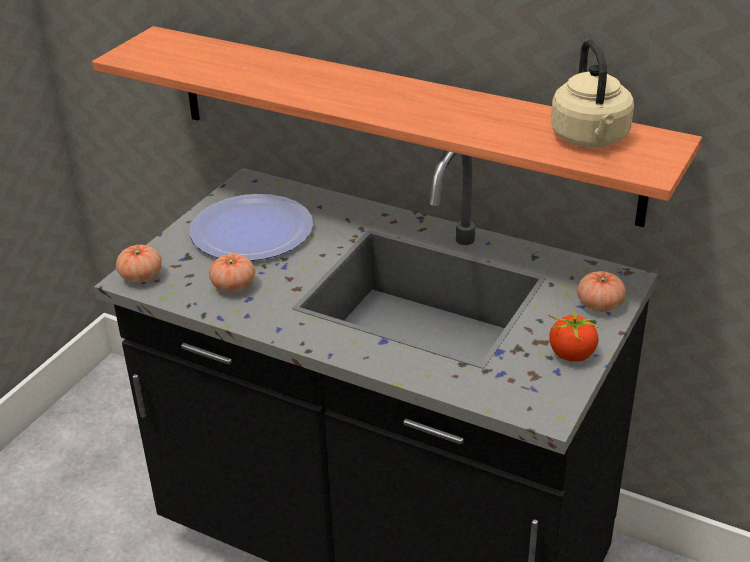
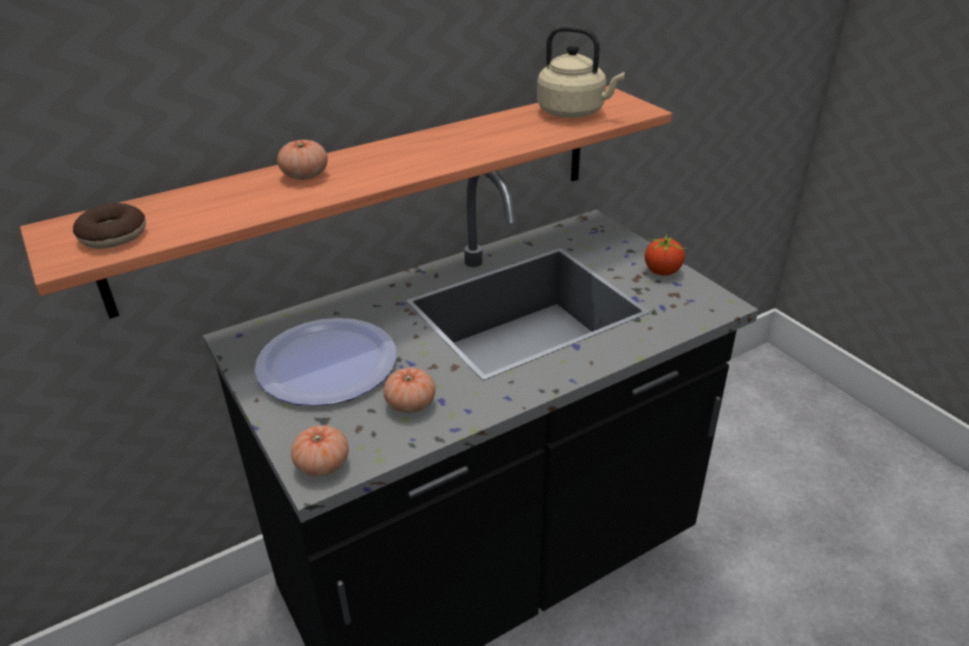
camera: 60 degrees left, 0 degrees up
(163, 55) = (113, 236): none -> donut
(599, 305) = (613, 241): tomato -> tomato (305, 176)

